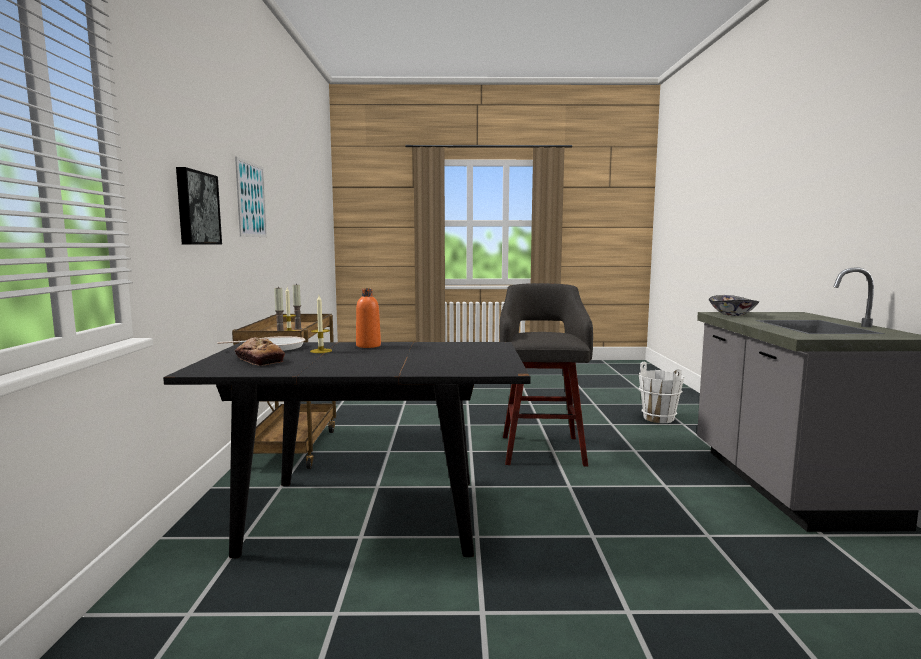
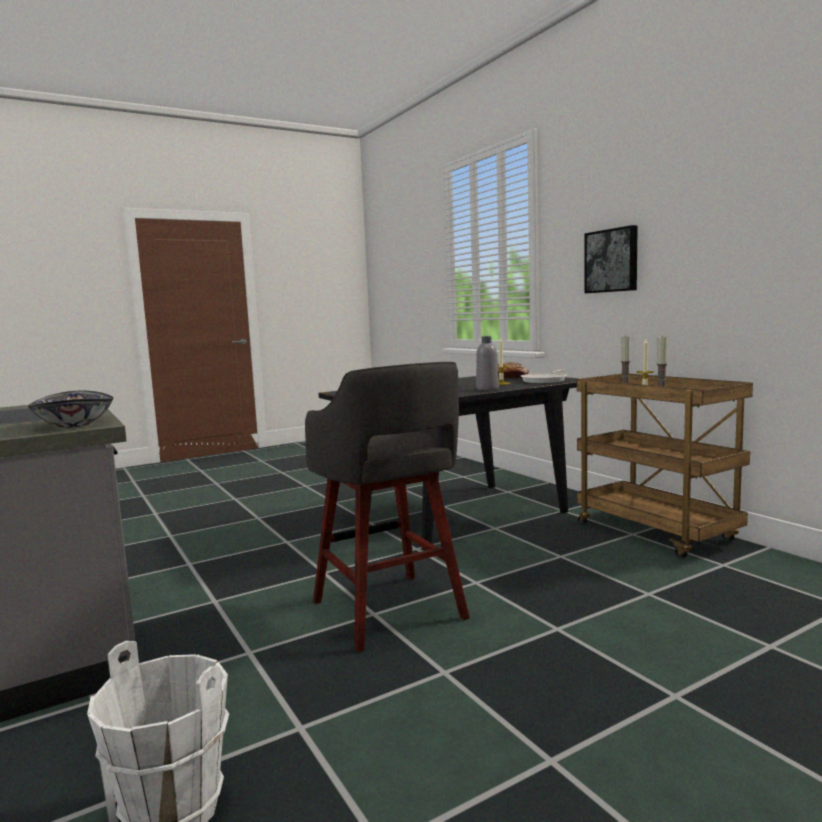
camera: 150 degrees right, 0 degrees up
(251, 199) = (739, 224): picture -> none
(368, 346) = (487, 389): orange bottle -> grey bottle

